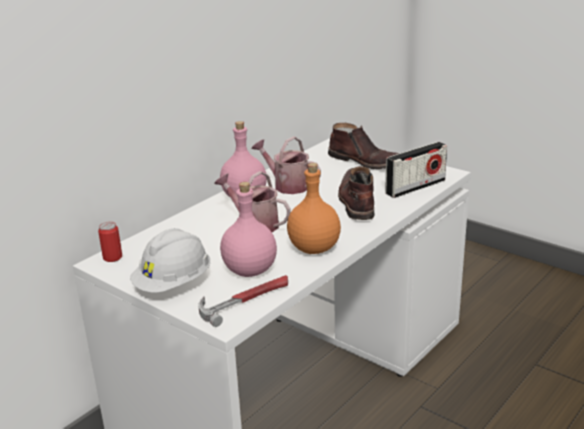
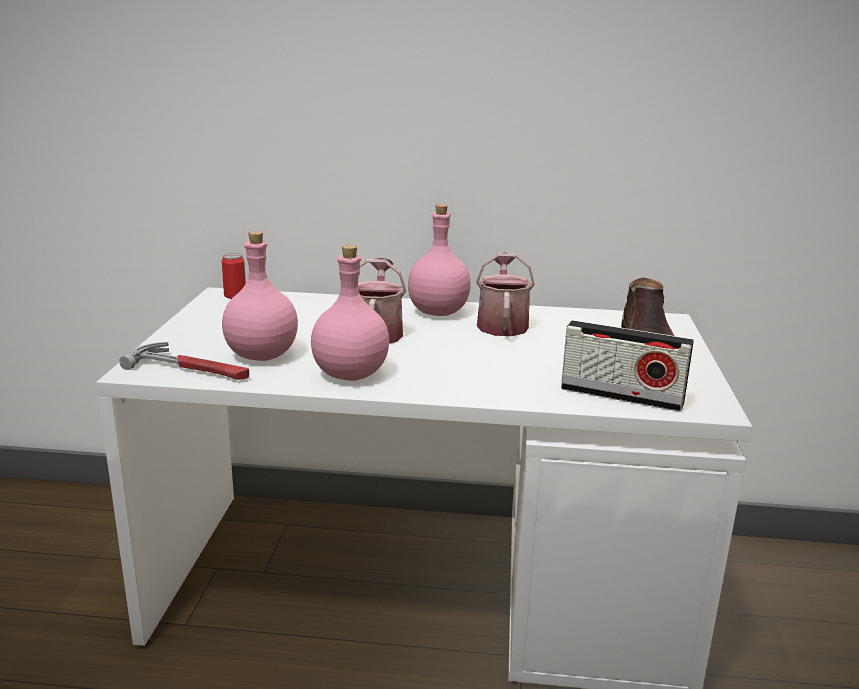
camera: 55 degrees right, 5 degrees down
(174, 284) = (201, 331): white hard hat -> none
(315, 248) = (351, 375): orange bottle -> pink bottle
(356, 201) = (515, 369): brown boot -> none

